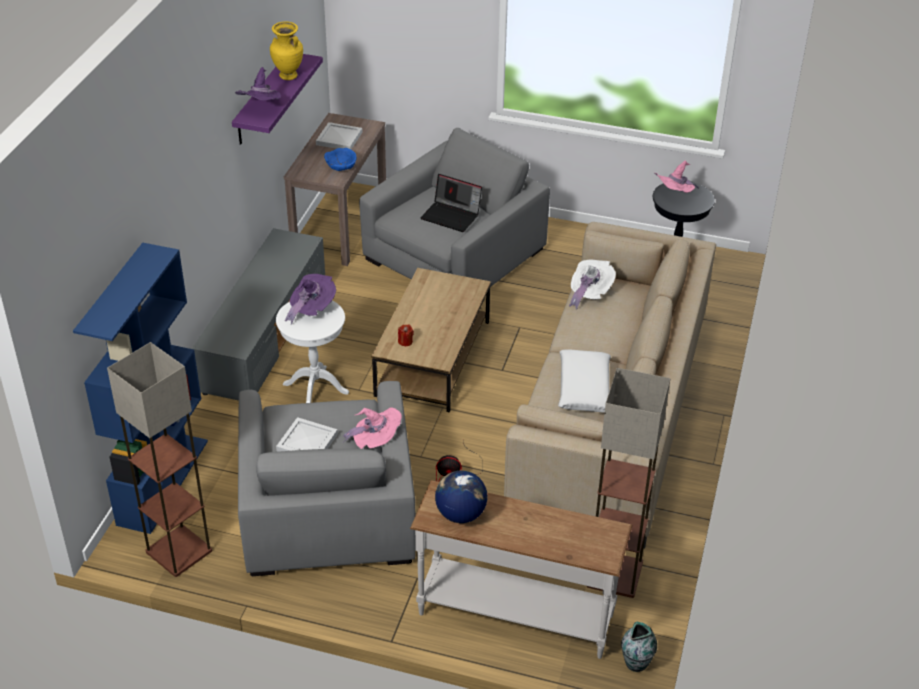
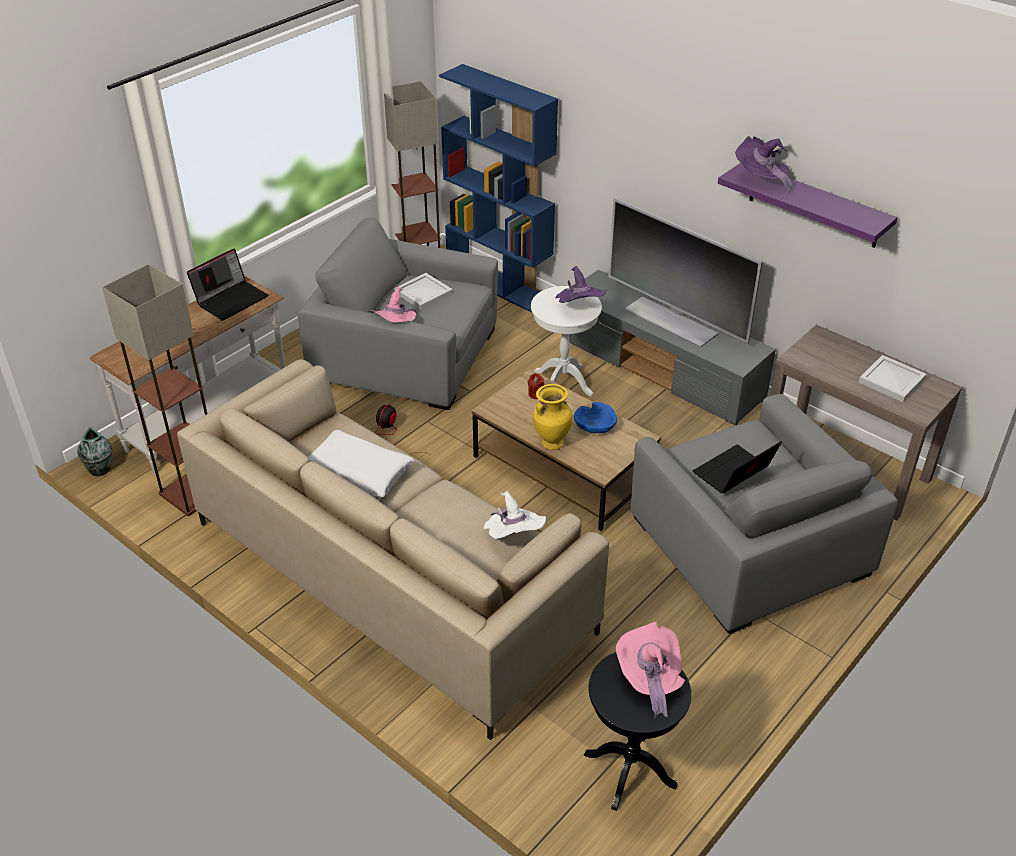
camera: 115 degrees right, 0 degrees up
(260, 286) = (671, 320): none -> television
(288, 76) = (830, 206): yellow vase -> yellow vase (551, 443)
(341, 166) = (824, 367): blue bowl -> blue bowl (595, 426)
(460, 514) = (231, 299): globe -> laptop

